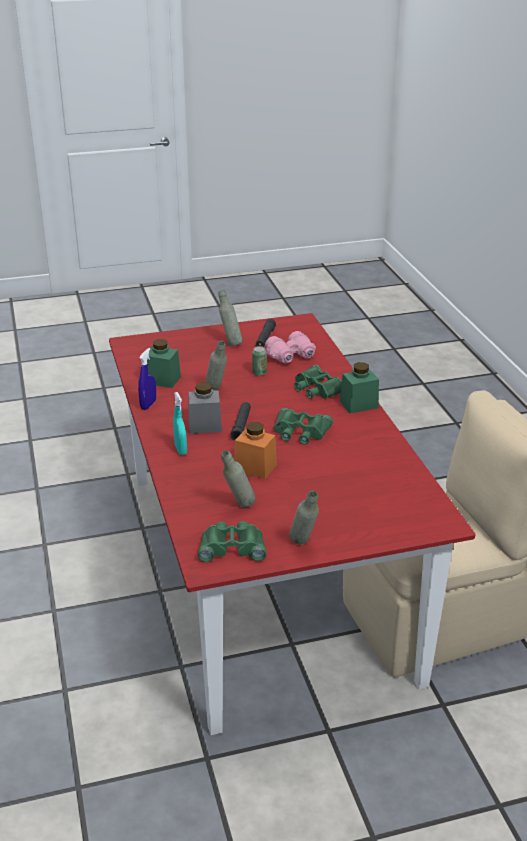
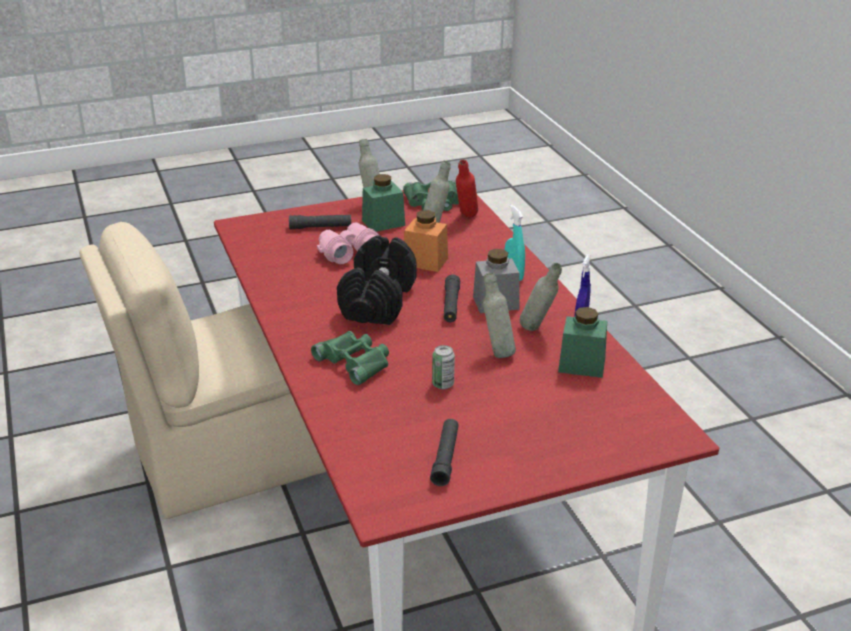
camera: 175 degrees right, 0 degrees up
(203, 519) = (466, 218): none -> red bottle
(230, 343) = (504, 443): grey bottle -> grey bottle (538, 330)
(291, 356) = (396, 419): pink binoculars -> pink binoculars (348, 252)
(300, 432) = (377, 301): green binoculars -> black dumbbell
(357, 515) = (320, 227): none -> black flashlight
(358, 404) = (300, 340): green jar -> green jar (383, 223)

